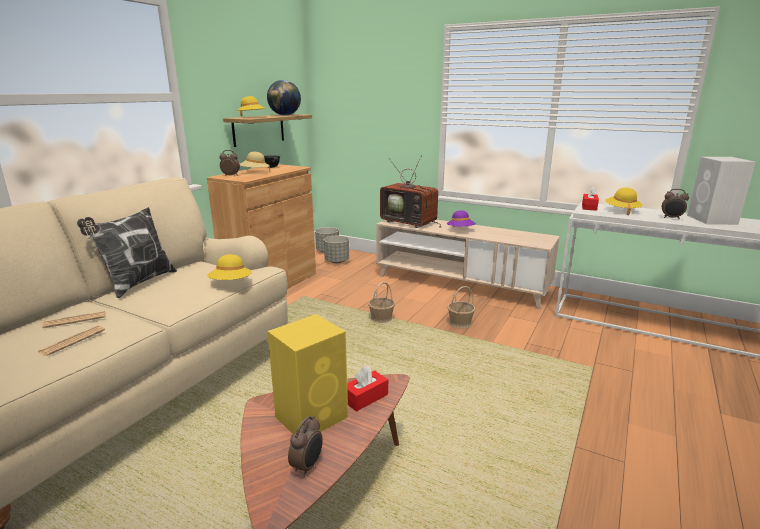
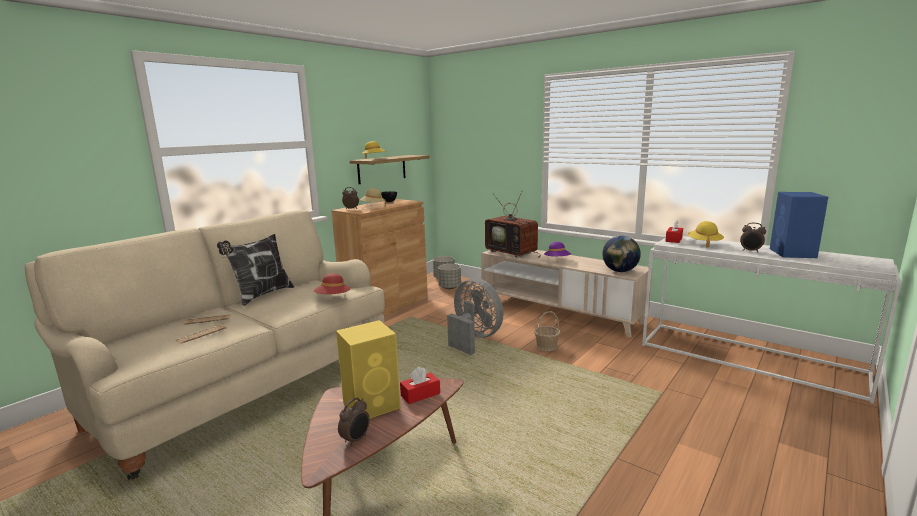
camera: 10 degrees right, 5 degrees down
(231, 283) = (333, 298): yellow hat -> red hat
(285, 115) = (404, 156): globe -> globe (620, 271)
(381, 318) = (474, 339): basket -> grey fan
(712, 220) = (793, 253): white speaker -> blue speaker

